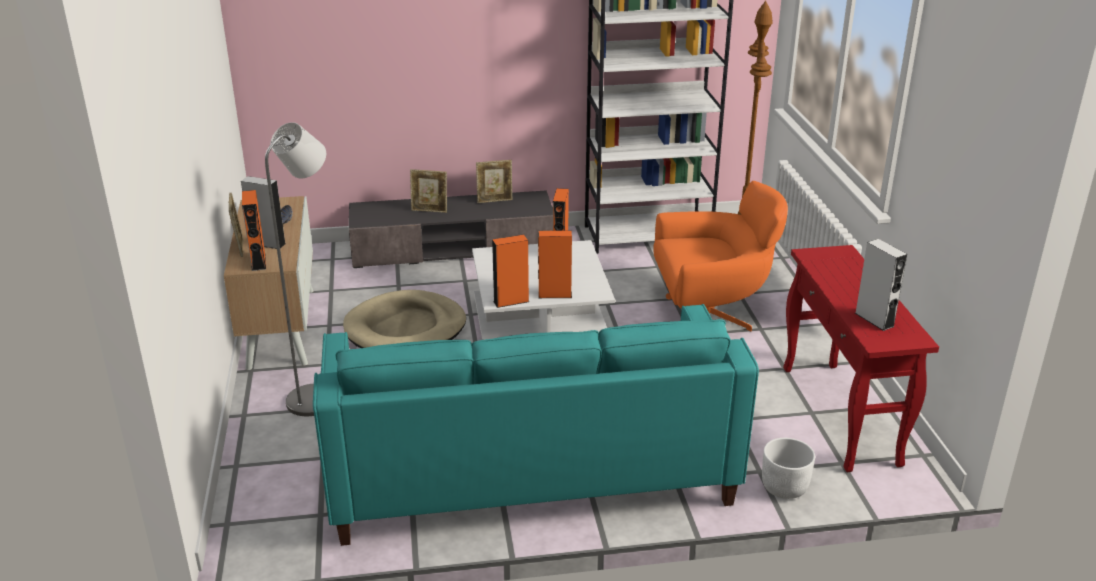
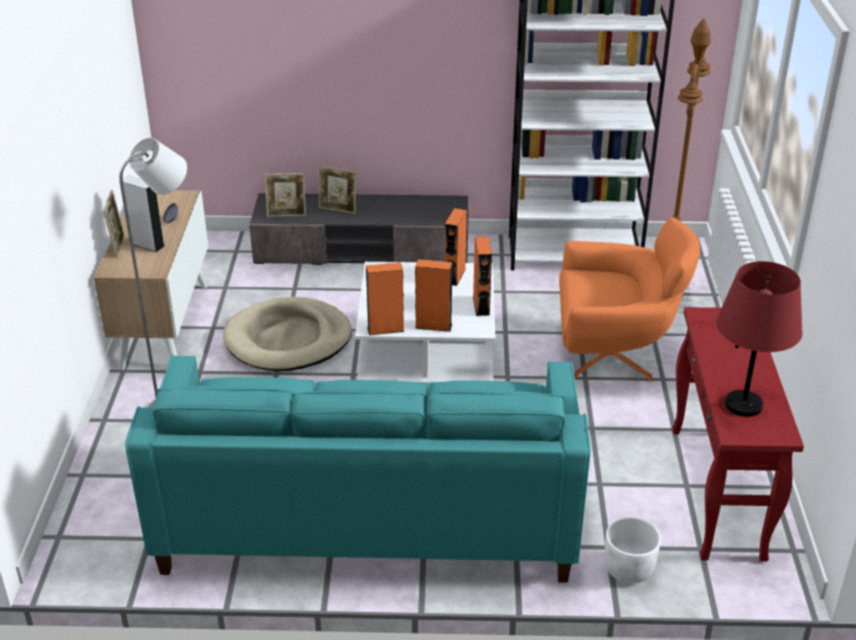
camera: 10 degrees right, 5 degrees up
(258, 262) = (131, 265): orange speaker -> orange speaker (481, 306)
(495, 200) = (409, 203): picture frame -> picture frame (287, 215)
(874, 319) = (743, 404): grey speaker -> red table lamp

